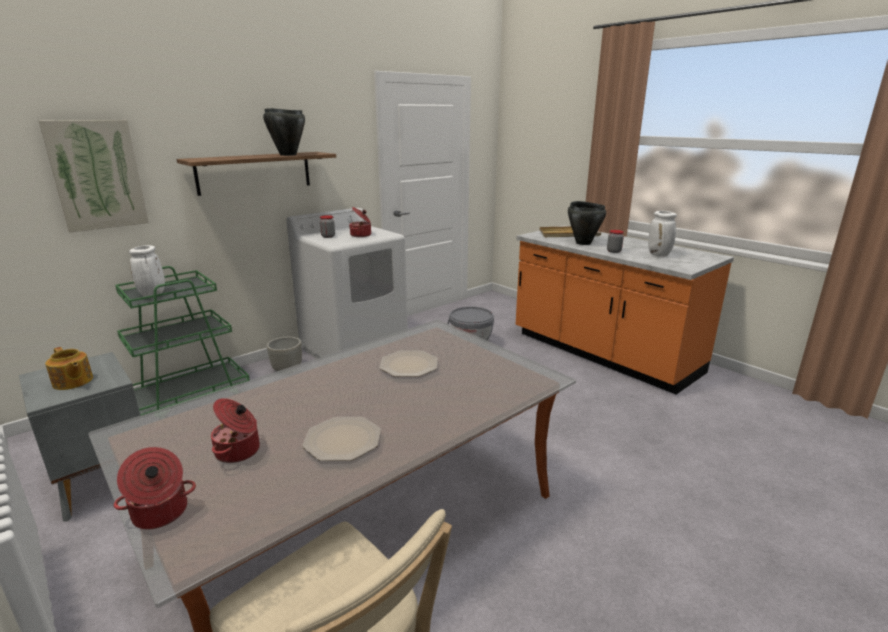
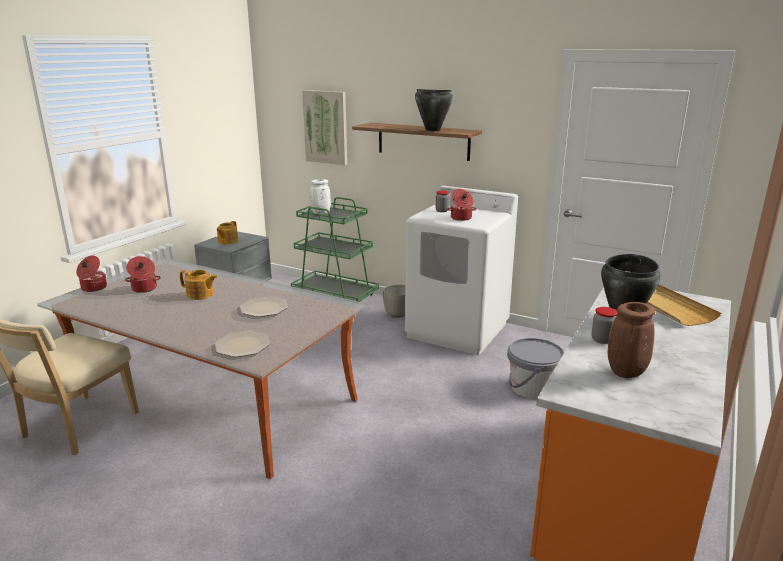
camera: 70 degrees right, 0 degrees up
(322, 402) = (200, 294): none -> teapot
(343, 440) = (155, 309): plate -> plate (242, 345)
(659, 255) = (626, 373): white vase -> brown vase

